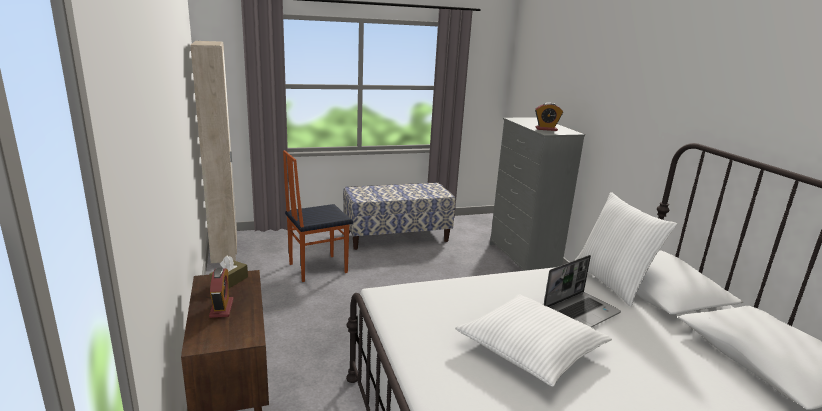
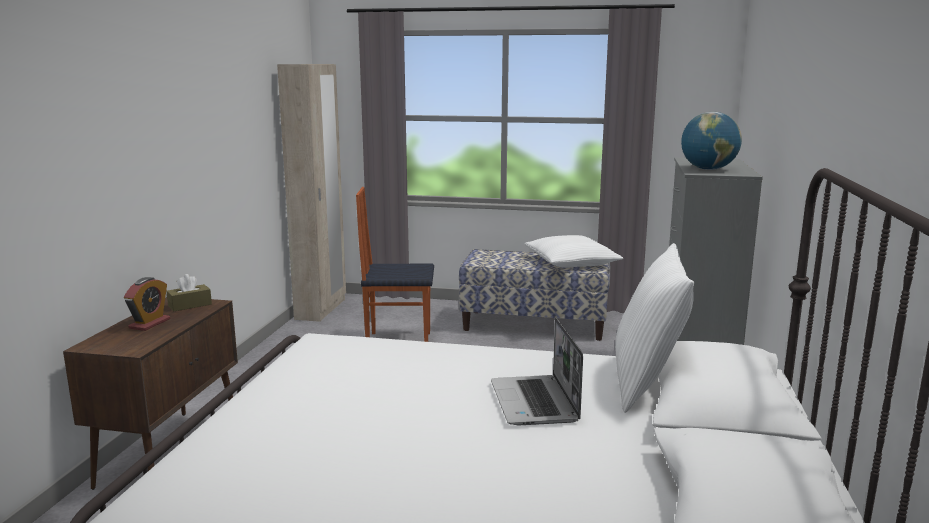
camera: 30 degrees right, 5 degrees down
(530, 348) = (398, 421): white pillow -> white pillow (571, 262)
(546, 129) = (708, 169): alarm clock -> globe
(581, 312) = (535, 403): laptop -> laptop turned 90 degrees clockwise

